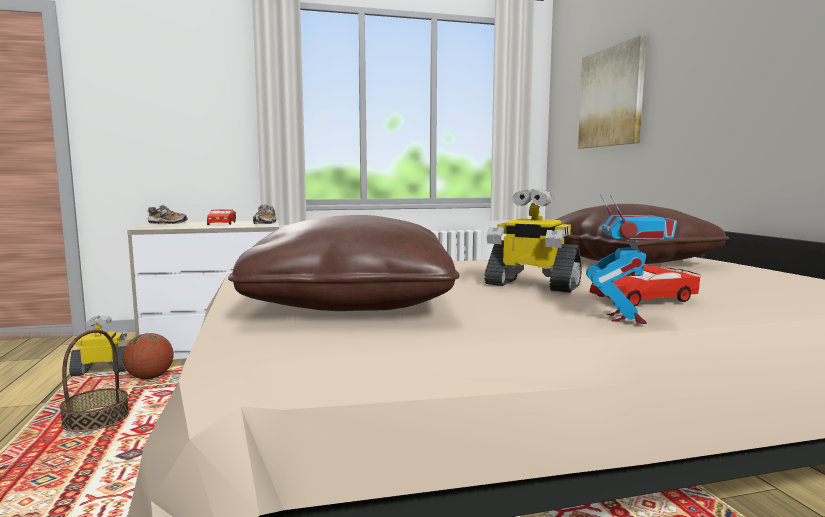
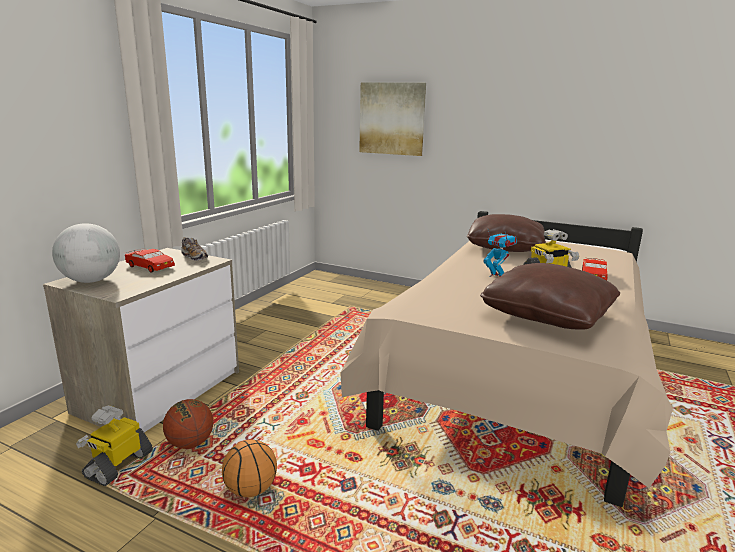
camera: 50 degrees left, 10 degrees up
(96, 419) = (250, 489): basket -> basketball
(168, 223) = (91, 281): shoe -> globe
(626, 318) = (621, 289): toy robot -> toy robot (497, 276)

